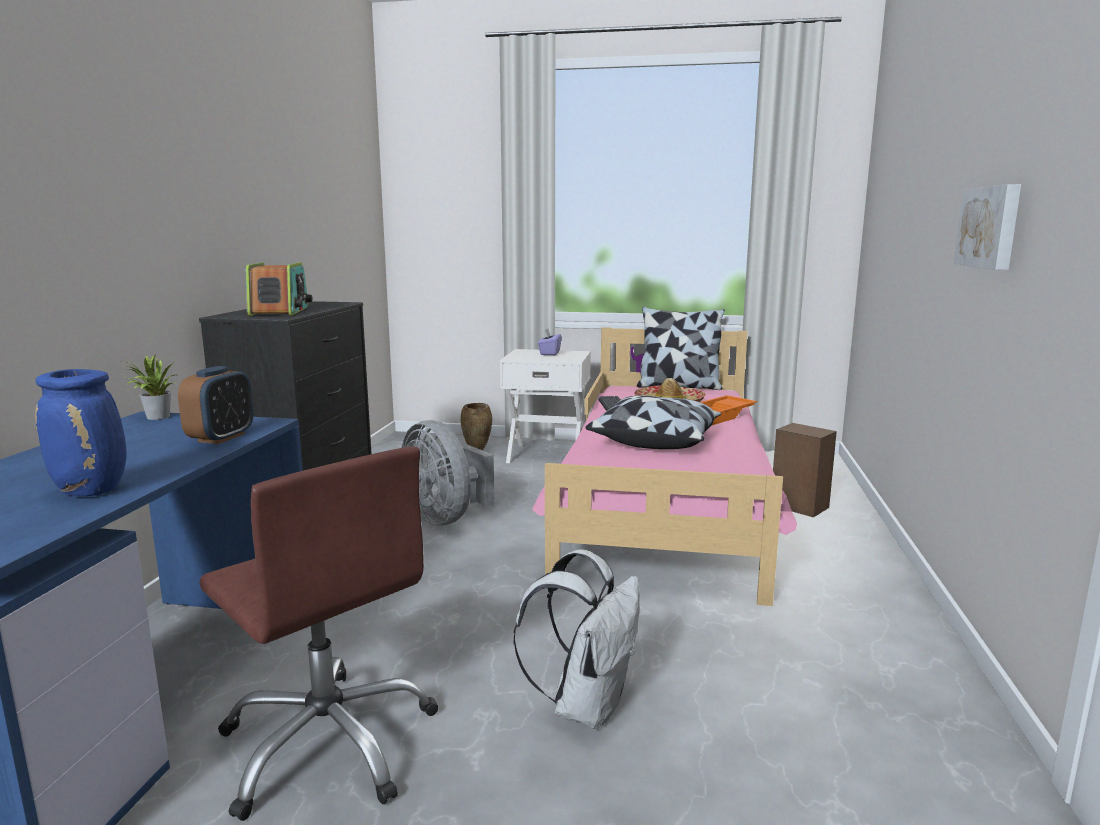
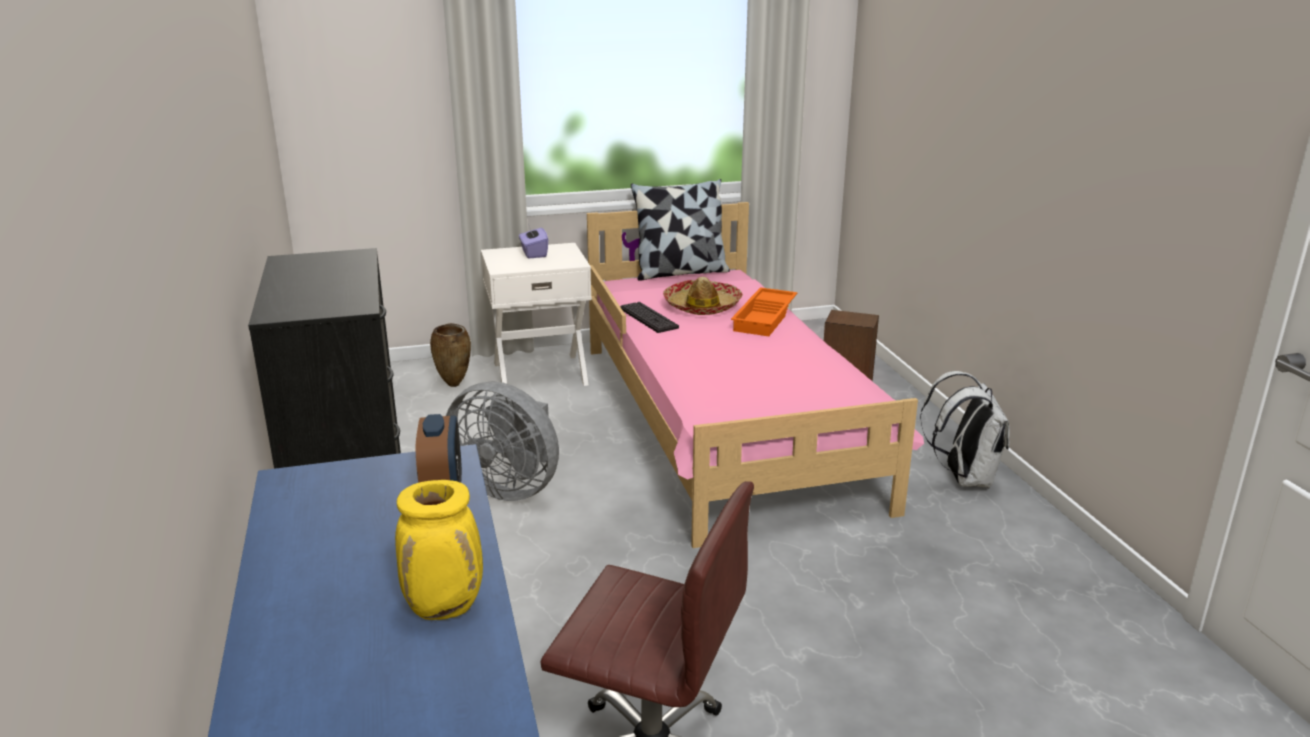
camera: 25 degrees left, 10 degrees up
(93, 491) = (446, 607): blue vase -> yellow vase
(155, 417) = (300, 478): potted plant -> none
(280, 311) = (322, 290): radio -> none
(586, 705) = (836, 661): white backpack -> white backpack (964, 478)
(655, 441) = (742, 365): pillow -> none
(990, 227) = (1080, 151): picture -> none

